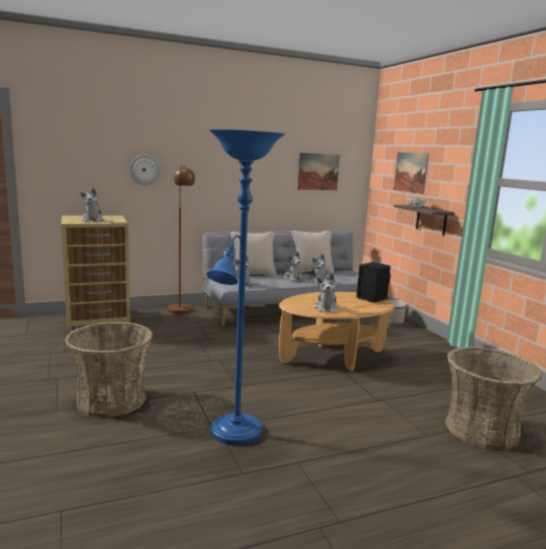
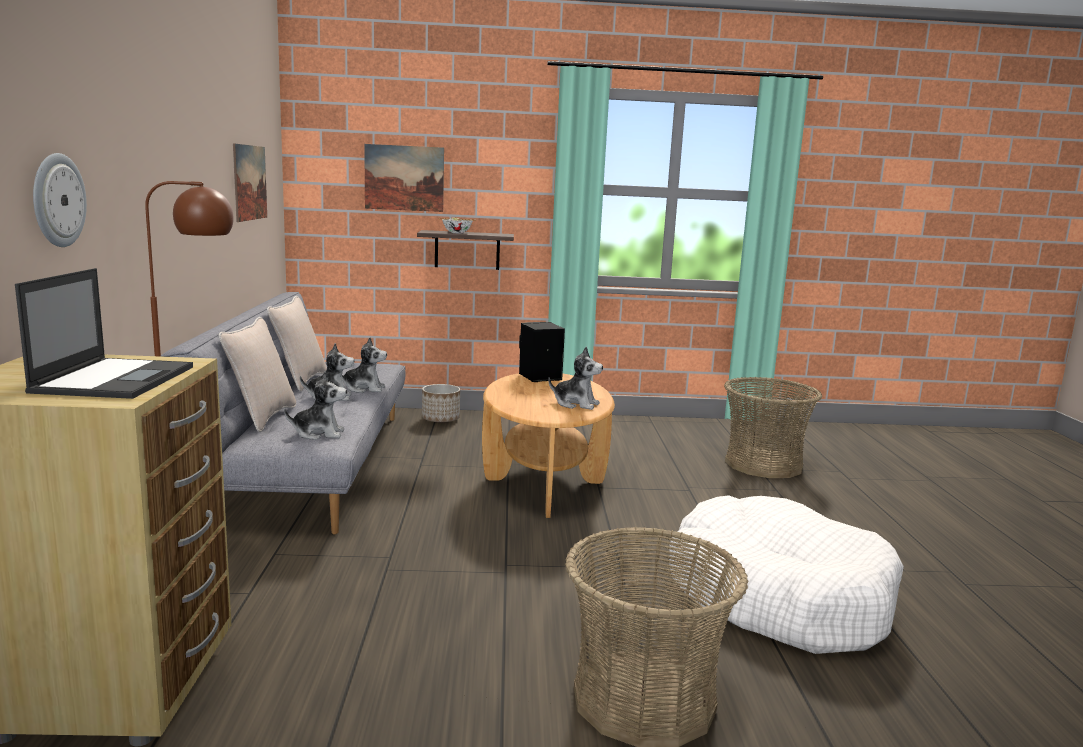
camera: 70 degrees left, 0 degrees up
(92, 220) = (115, 379): plush toy -> laptop
(234, 434) = (777, 597): blue floor lamp -> white dog bed

